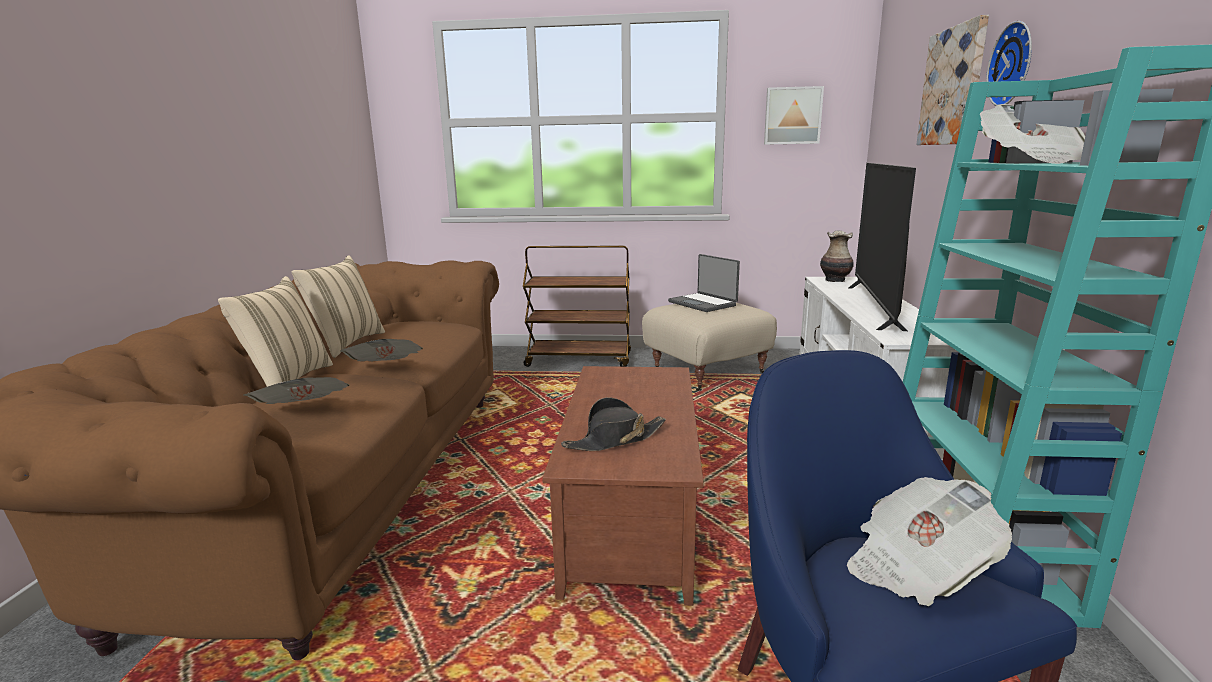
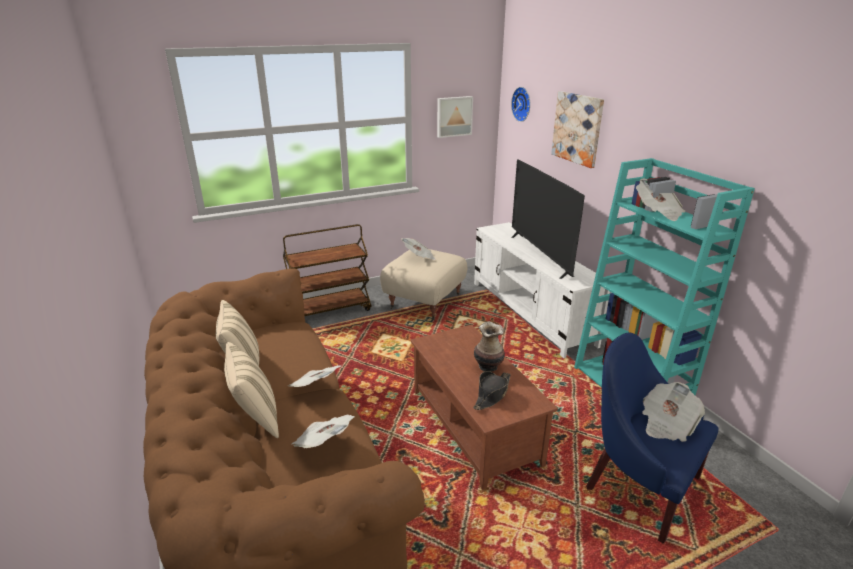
camera: 30 degrees left, 10 degrees up
(703, 303) = (419, 257): laptop -> newspaper
(835, 280) = (497, 229): vase -> vase (488, 366)
(1014, 64) = (625, 136): wall clock -> wall clock (523, 104)

